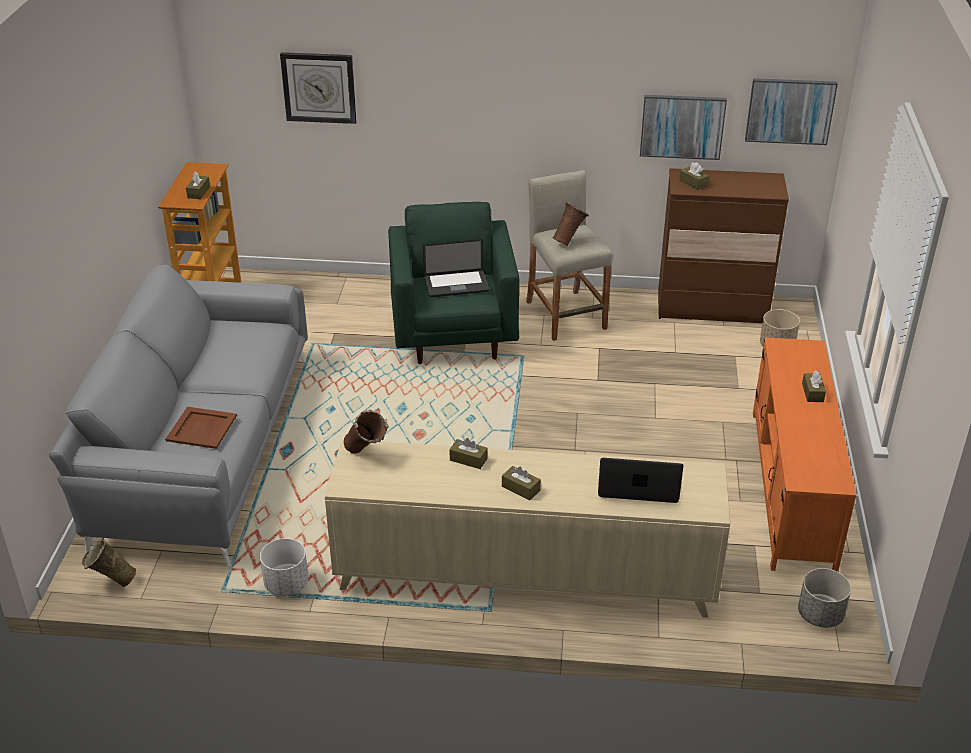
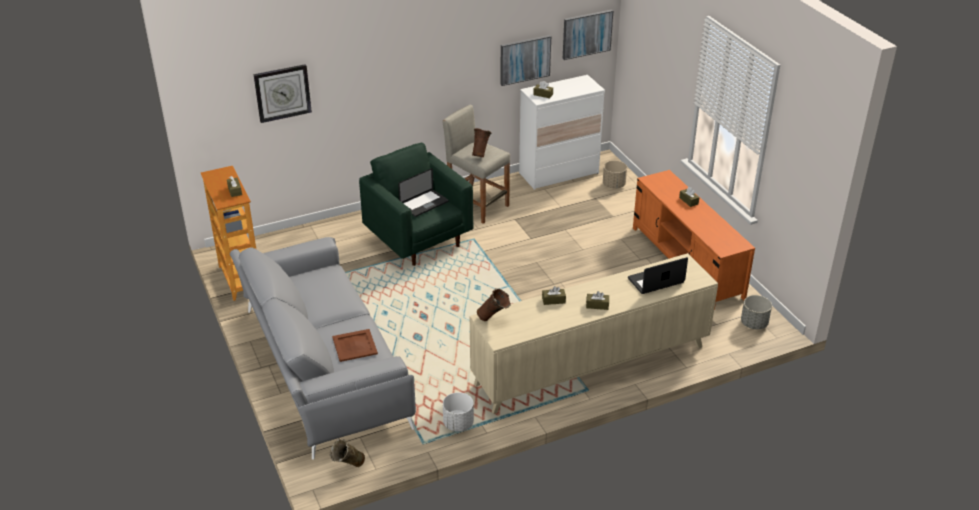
camera: 30 degrees left, 0 degrees up
(711, 308) = (558, 173): brown dresser -> white dresser

